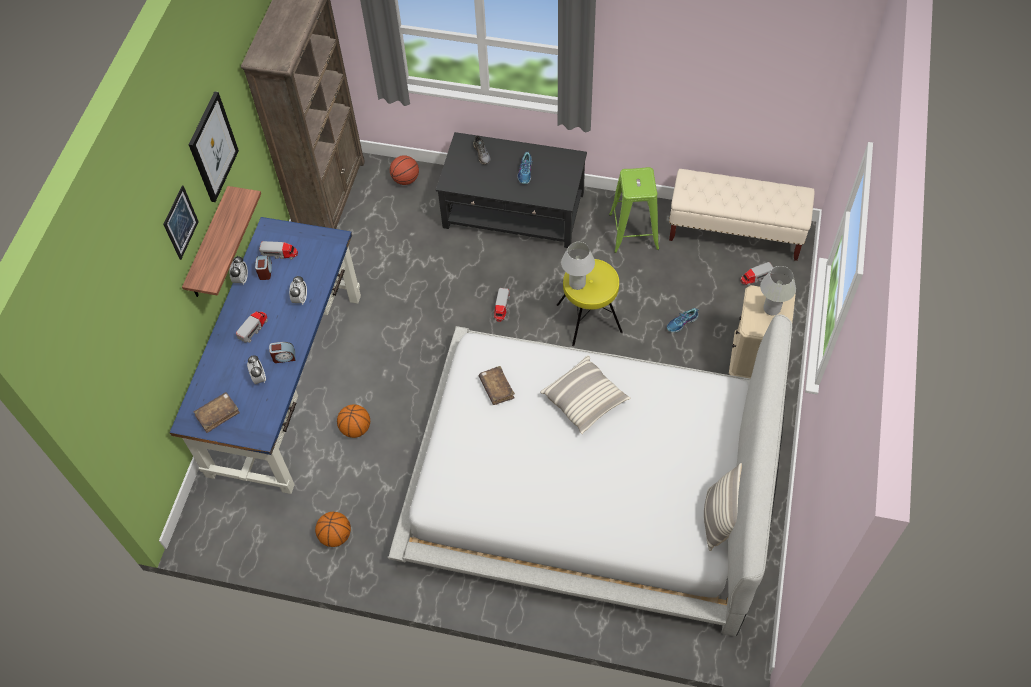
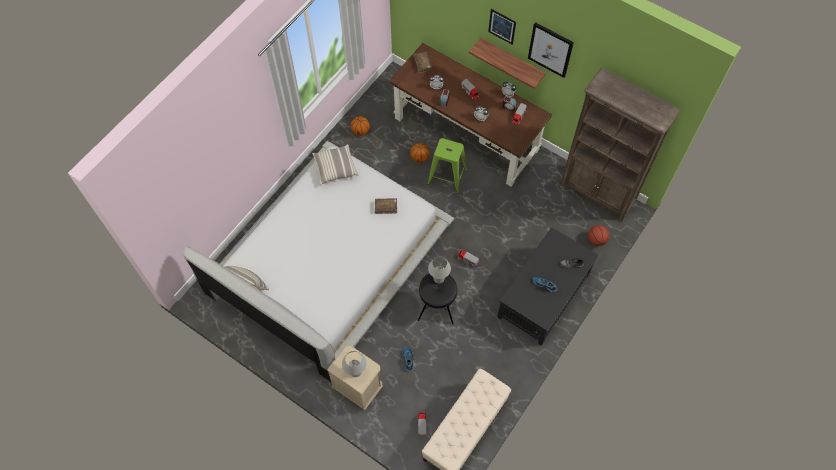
camera: 110 degrees right, 5 degrees up
(286, 381) = (467, 134): blue desk -> brown desk
(585, 400) = (355, 248): pillow -> pillow (335, 168)
(589, 318) = (437, 306): yellow stool -> black stool
(633, 232) = (493, 363): green stool -> green stool (446, 176)

